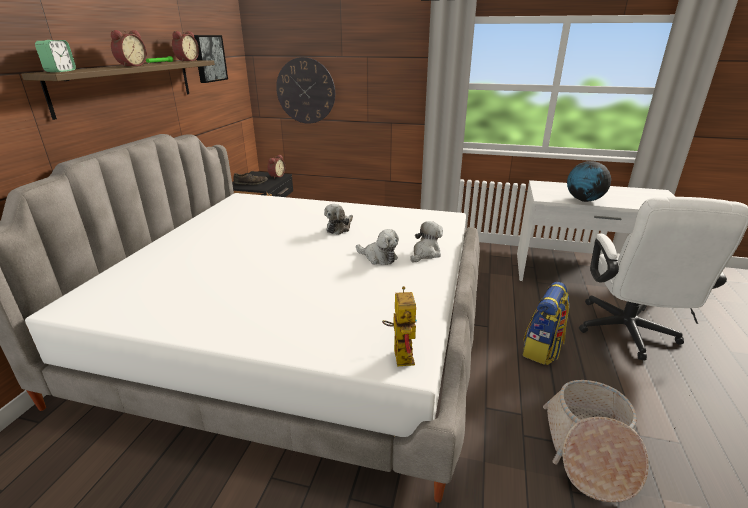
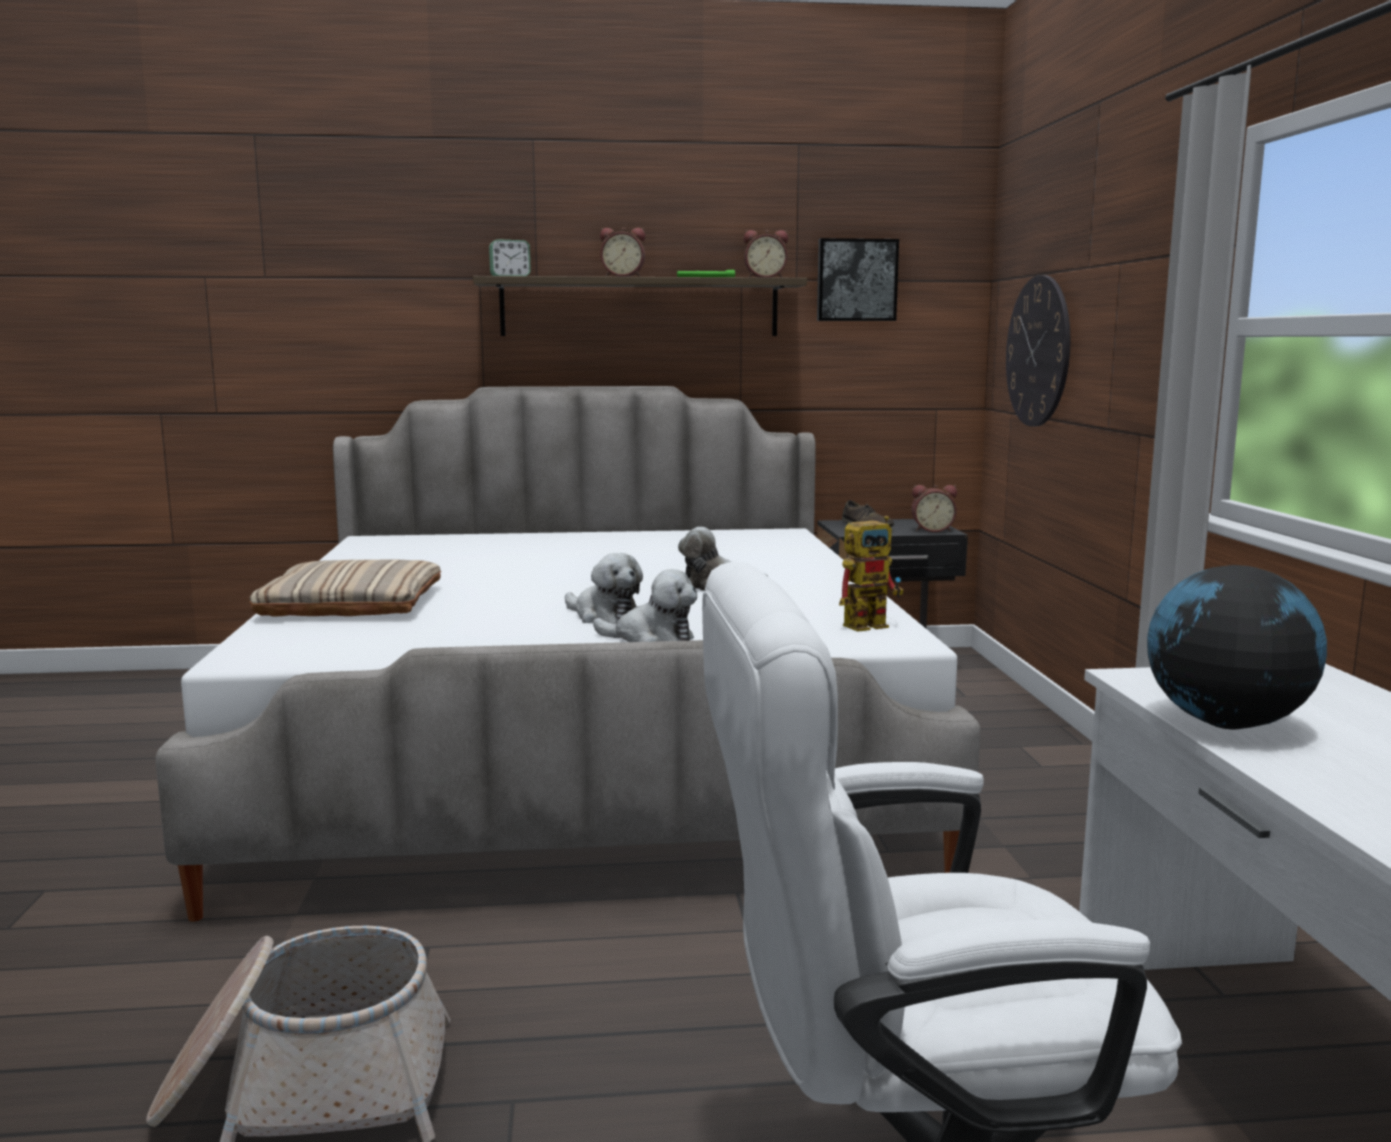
camera: 70 degrees right, 15 degrees down
(290, 324) = (352, 603): none -> beige pillow
(378, 257) = (603, 616): plush toy -> plush toy turned 60 degrees counterclockwise
(400, 353) = (279, 652): toy robot -> toy robot (871, 624)
(542, 349) = (691, 1018): backpack -> none

